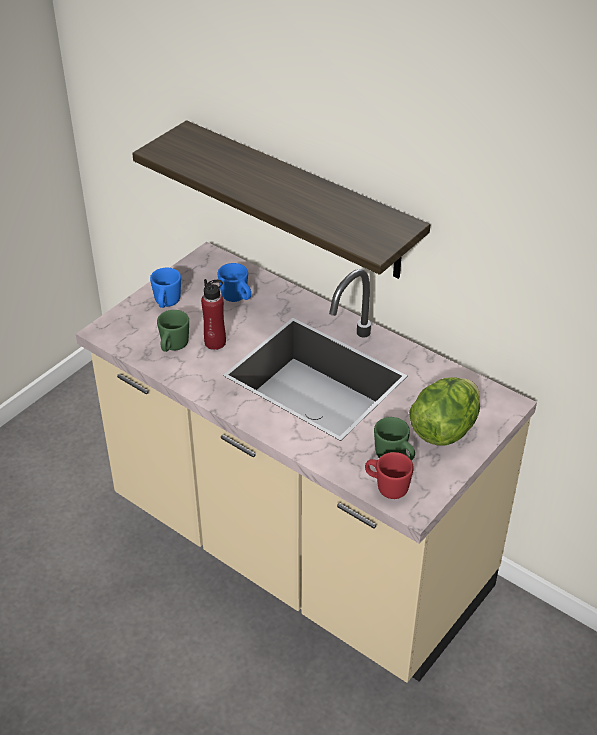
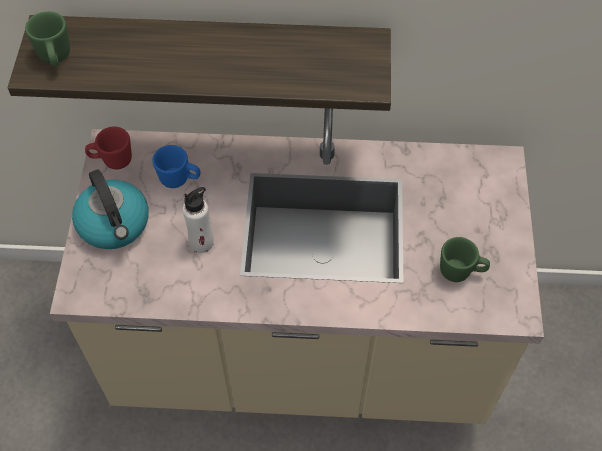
camera: 35 degrees left, 15 degrees up
(166, 304) = (115, 224): blue mug -> kettle
(173, 347) = (165, 271): green mug -> green mug (55, 58)
(215, 342) = (201, 242): red bottle -> white bottle
(387, 487) = (480, 307): red mug -> red mug (112, 160)
(444, 430) = (477, 218): lettuce -> none

